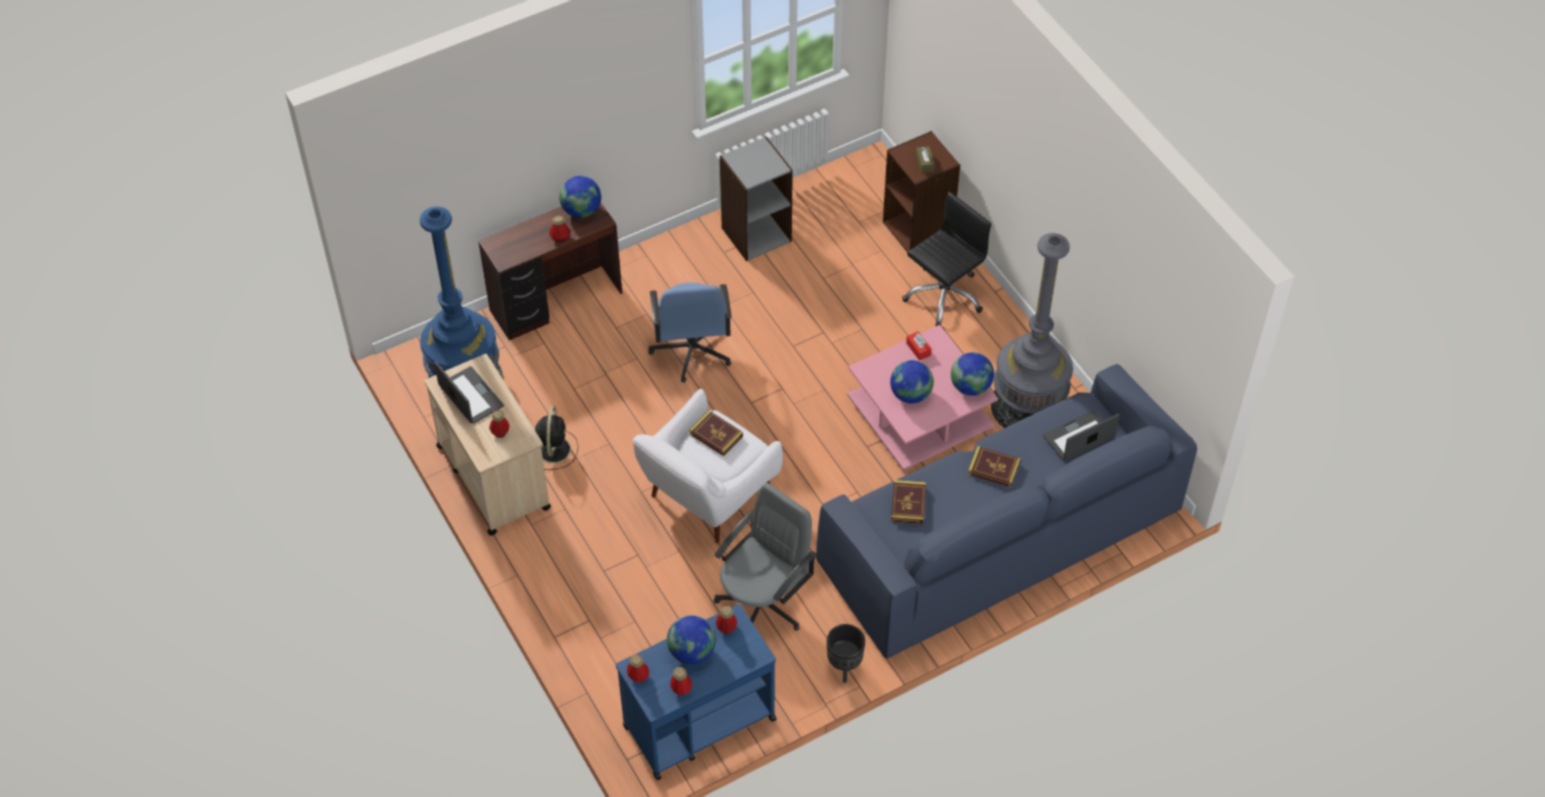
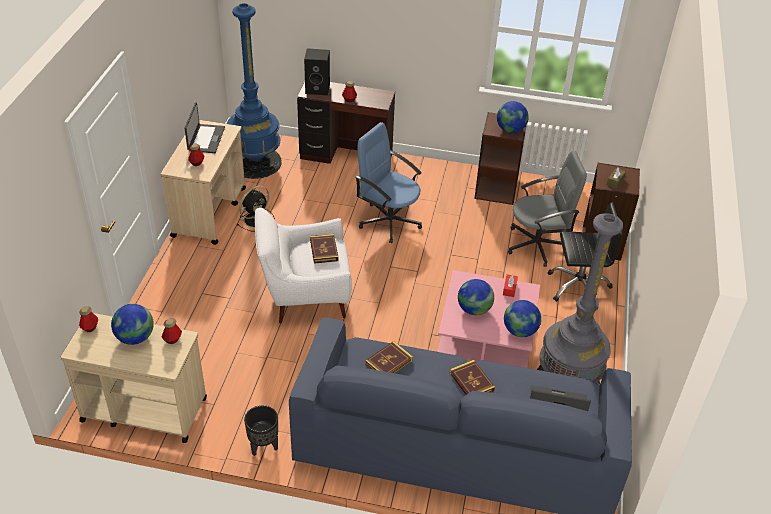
camera: 40 degrees right, 10 degrees down
(509, 246) = (318, 89): none -> black speaker
(581, 210) = (377, 95): globe -> globe (510, 130)
(681, 688) = (101, 352): bottle -> none
(691, 350) = (389, 221): blue office chair -> blue office chair turned 90 degrees clockwise
(698, 723) = (143, 409): blue cart -> beige cart
(756, 234) = (496, 189): grey bookcase -> brown bookcase
(763, 603) = (263, 373): grey office chair -> grey office chair (537, 245)

